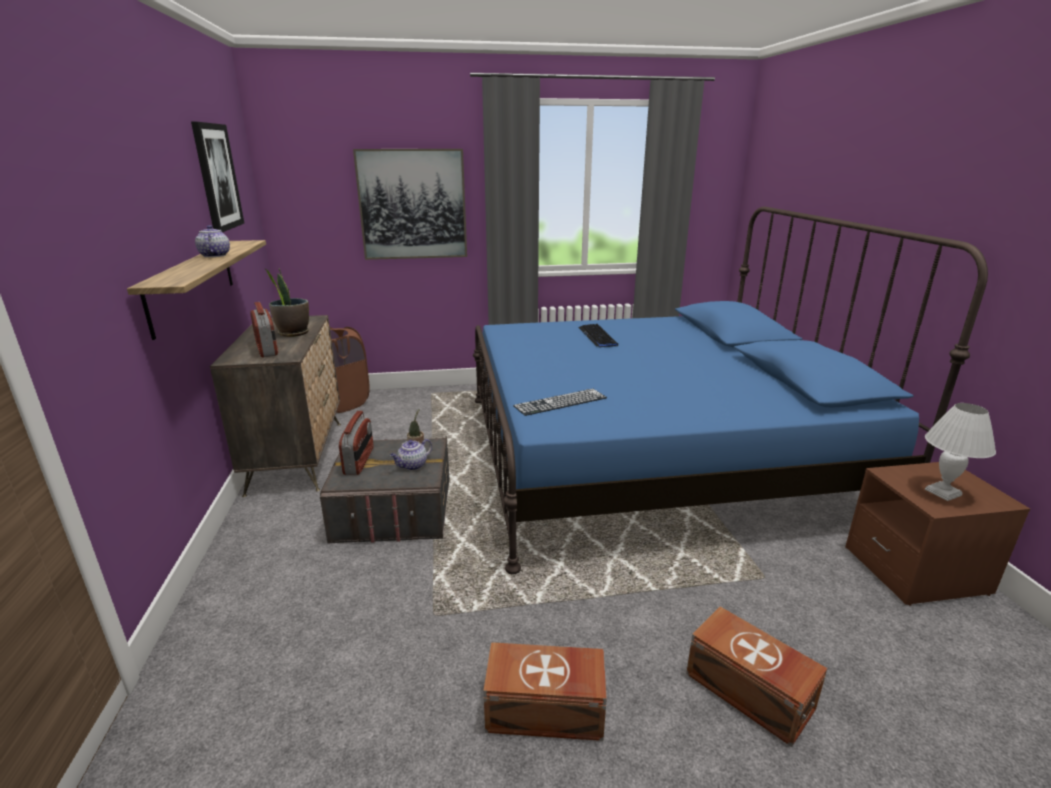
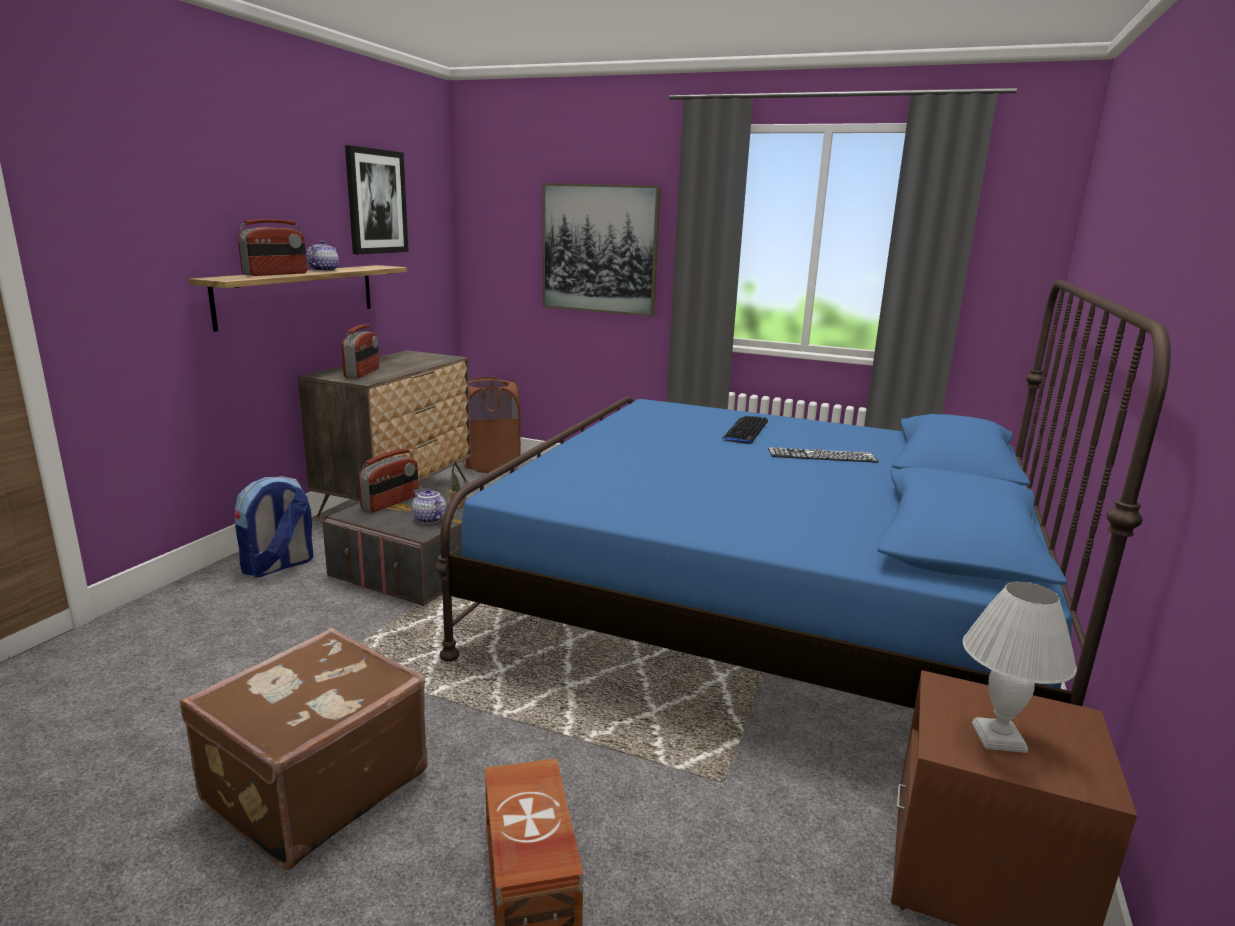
camera: 30 degrees right, 5 degrees down
(191, 267) = (276, 274): none -> radio
(267, 551) = (278, 566): none -> backpack
(293, 333) = (408, 365): potted plant -> none
(412, 466) = (428, 519): teapot -> teapot turned 60 degrees clockwise
(546, 711) = (313, 786): brown storage box -> brown suitcase
(560, 402) = (571, 477): keyboard -> keyboard (822, 455)

